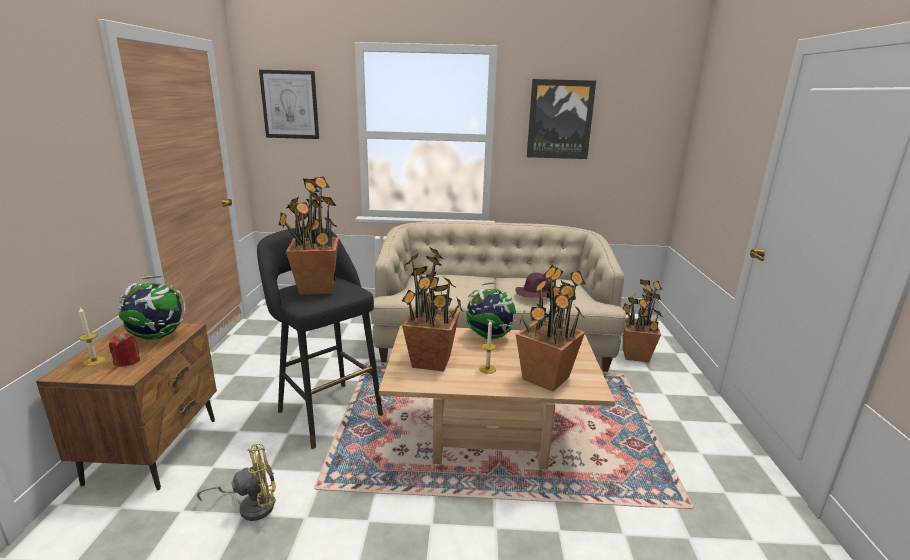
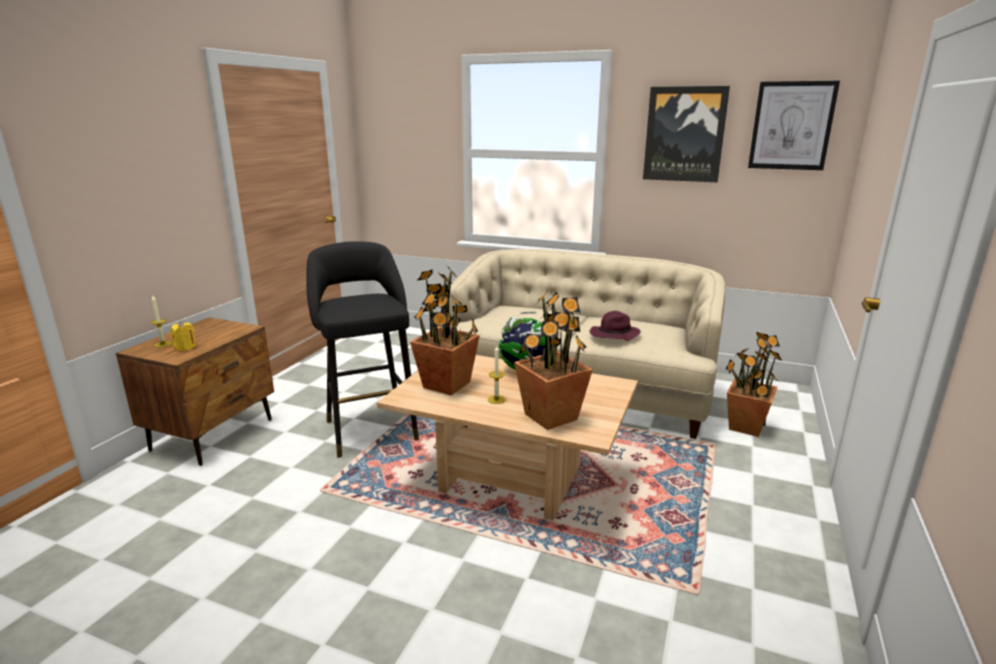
camera: 20 degrees right, 0 degrees up
(127, 361) = (185, 347): red candle -> yellow candle
(157, 337) = (220, 332): globe -> none
(251, 506) = (262, 493): yellow fan -> none
(290, 105) = (399, 122): picture -> picture (791, 126)
(316, 288) = (356, 301): potted plant -> none

